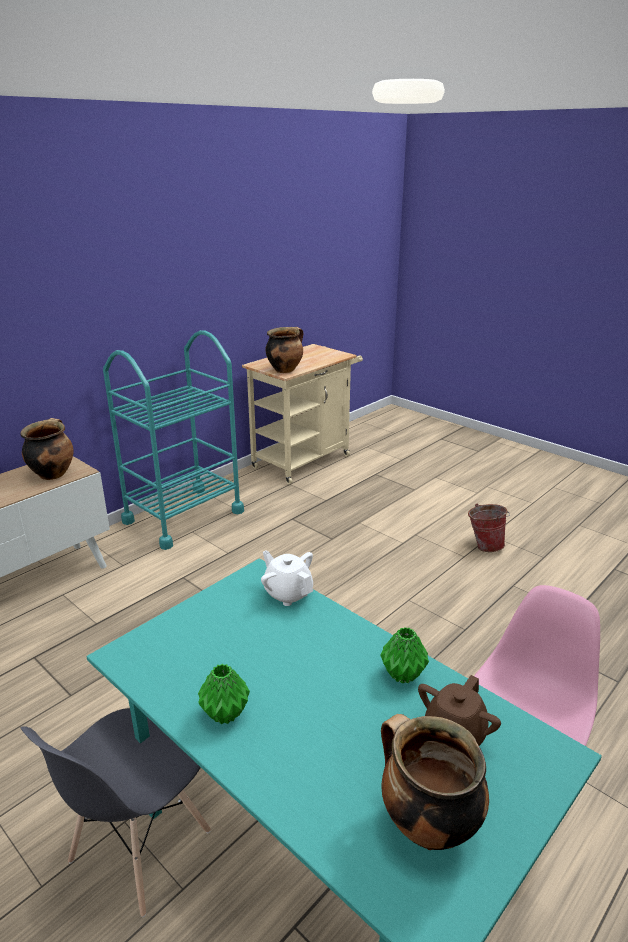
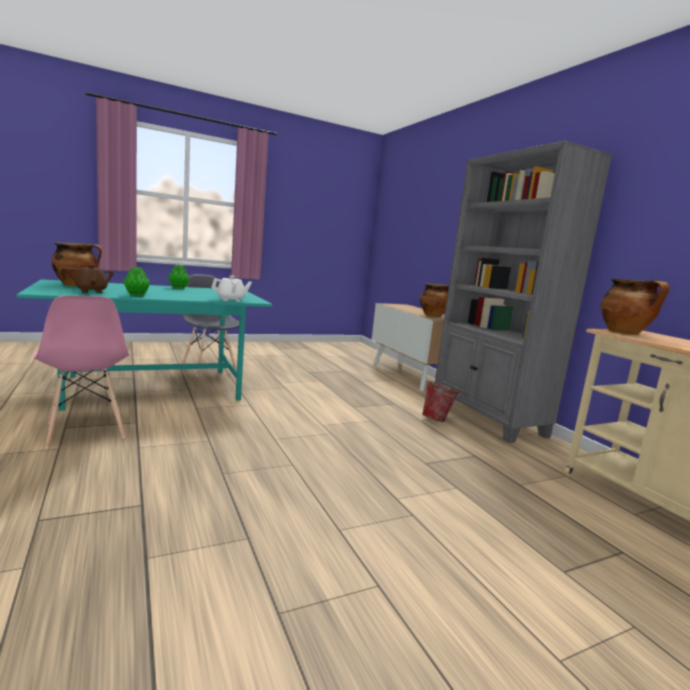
camera: 110 degrees right, 15 degrees down
(183, 516) = (488, 418): turquoise cart -> grey bookcase
(484, 545) = (354, 562): bucket -> bucket (438, 419)

